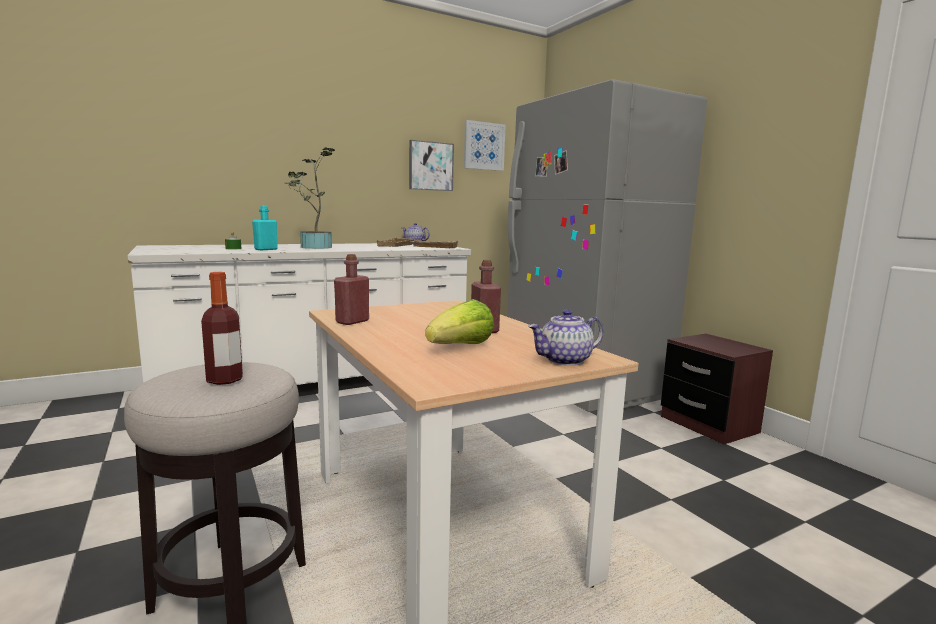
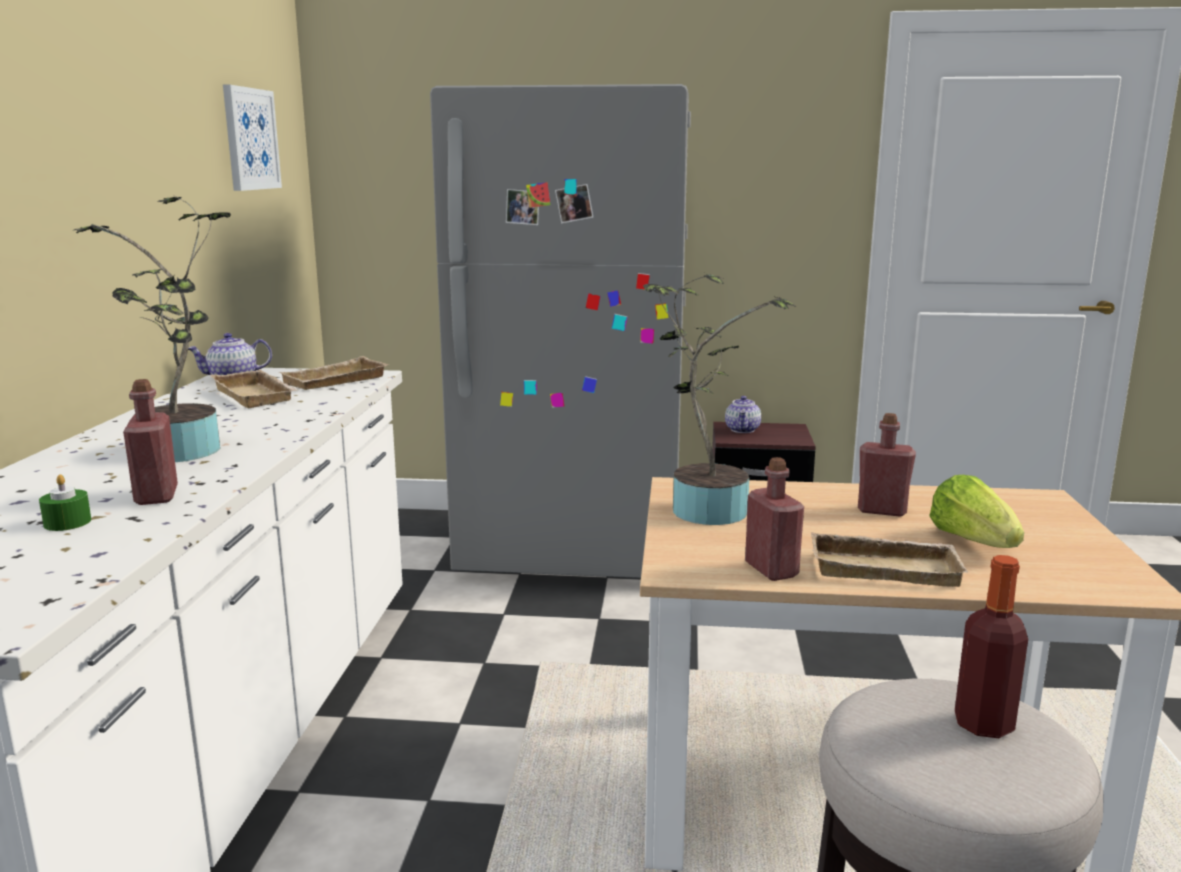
camera: 55 degrees left, 5 degrees up
(266, 249) = (156, 496): turquoise bottle -> red bottle
(384, 335) = (885, 567): none -> beige tray
(426, 308) = (704, 508): none -> potted plant
(430, 166) = (194, 195): picture -> none
(565, 360) = (1052, 513): teapot -> teapot (743, 430)

